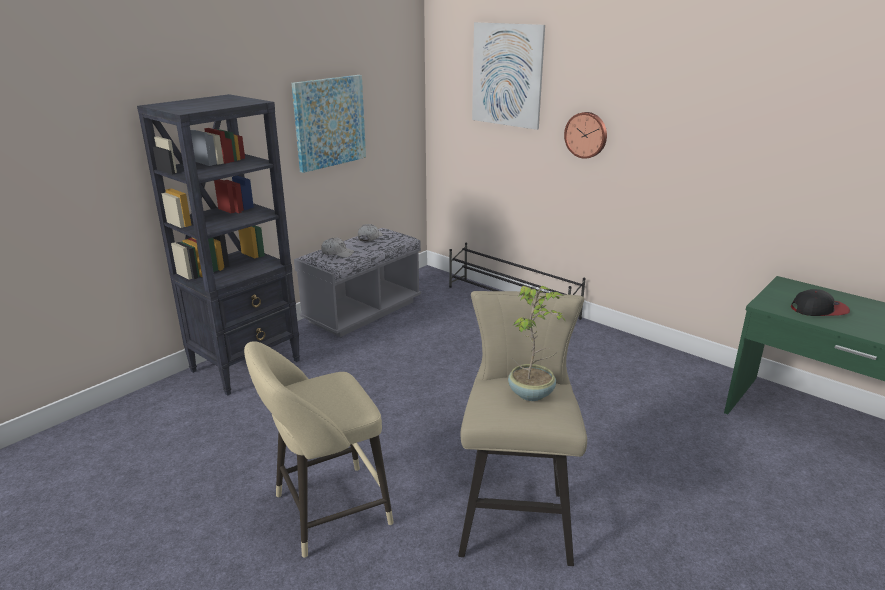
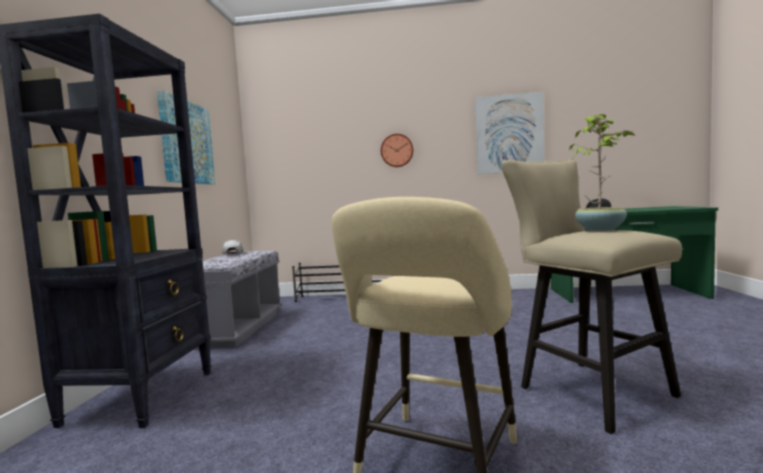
camera: 35 degrees left, 20 degrees down
(337, 253) = (217, 261): white cap -> none
(507, 75) = (323, 119): picture -> picture (509, 134)

